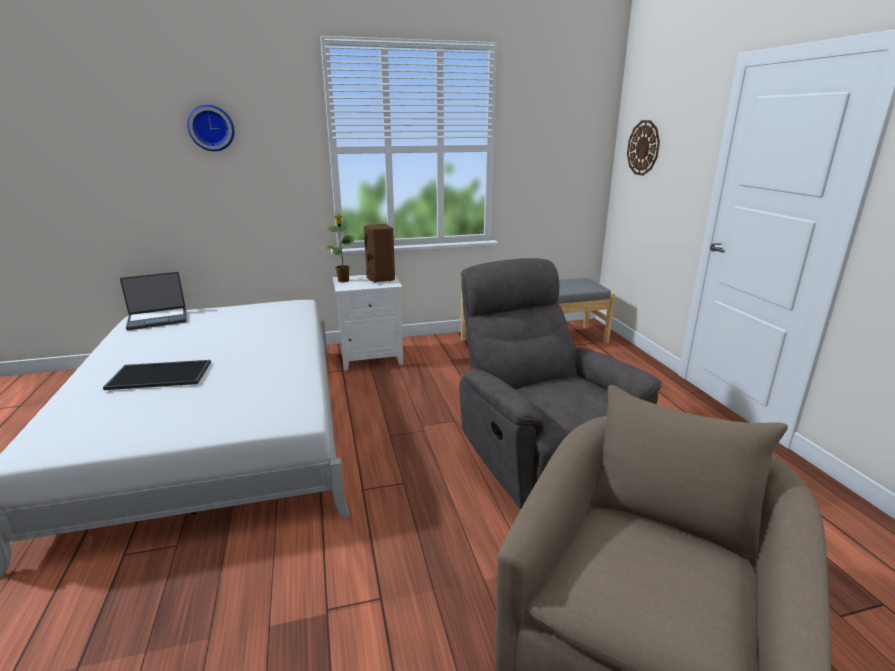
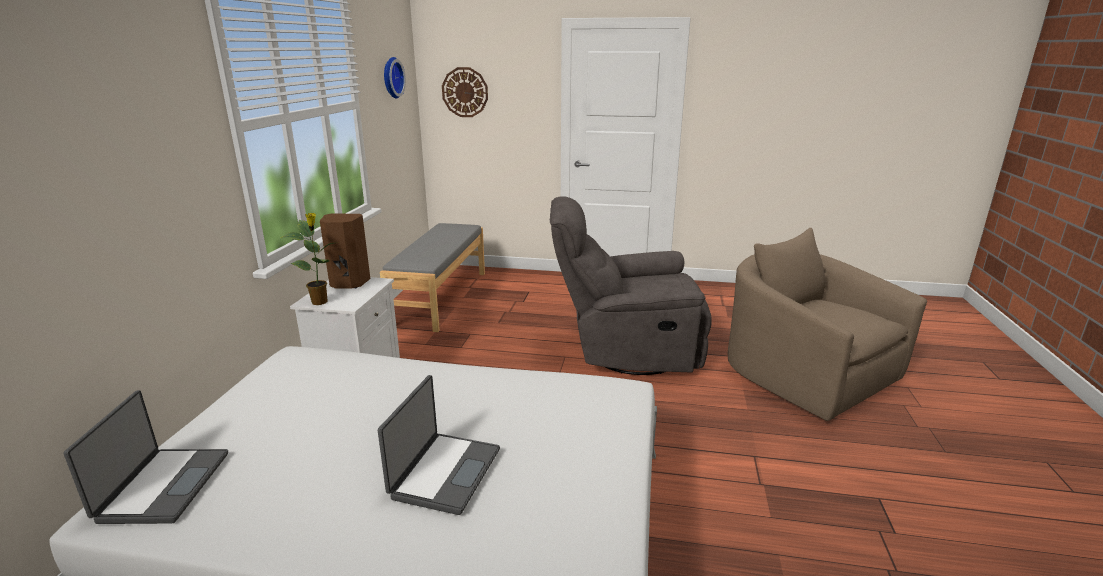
camera: 65 degrees left, 0 degrees up
(161, 374) = (444, 473): tray -> laptop
(211, 128) = (78, 112): wall clock -> wall clock (391, 77)

